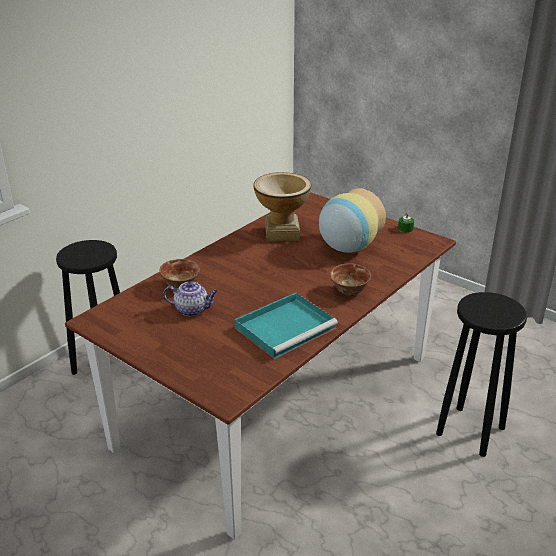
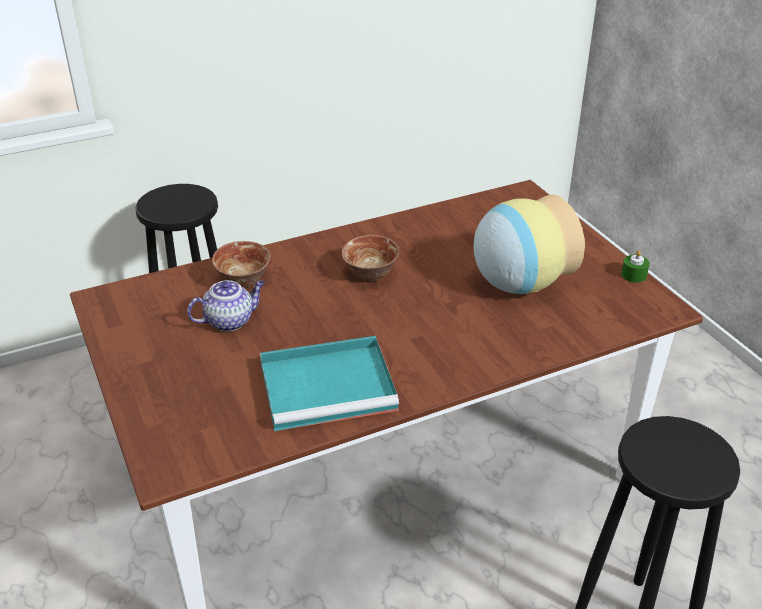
camera: 25 degrees right, 5 degrees up
(192, 310) = (230, 320): teapot -> teapot turned 60 degrees counterclockwise
(282, 233) = (440, 237): vase -> none
(350, 291) = (465, 356): bowl -> bowl (371, 274)

